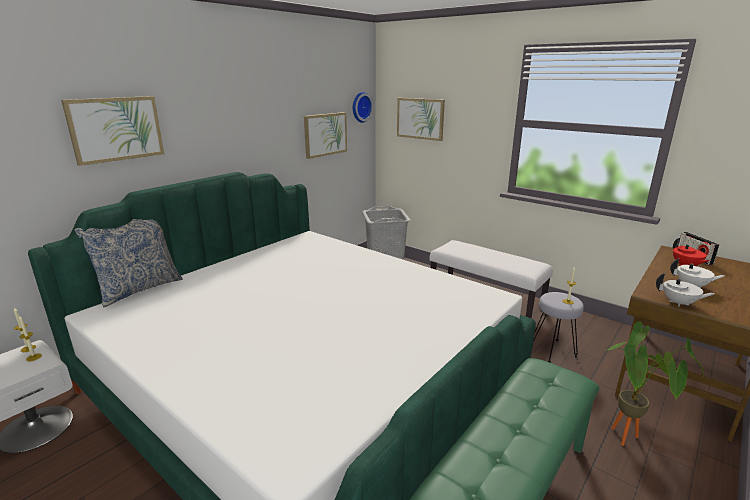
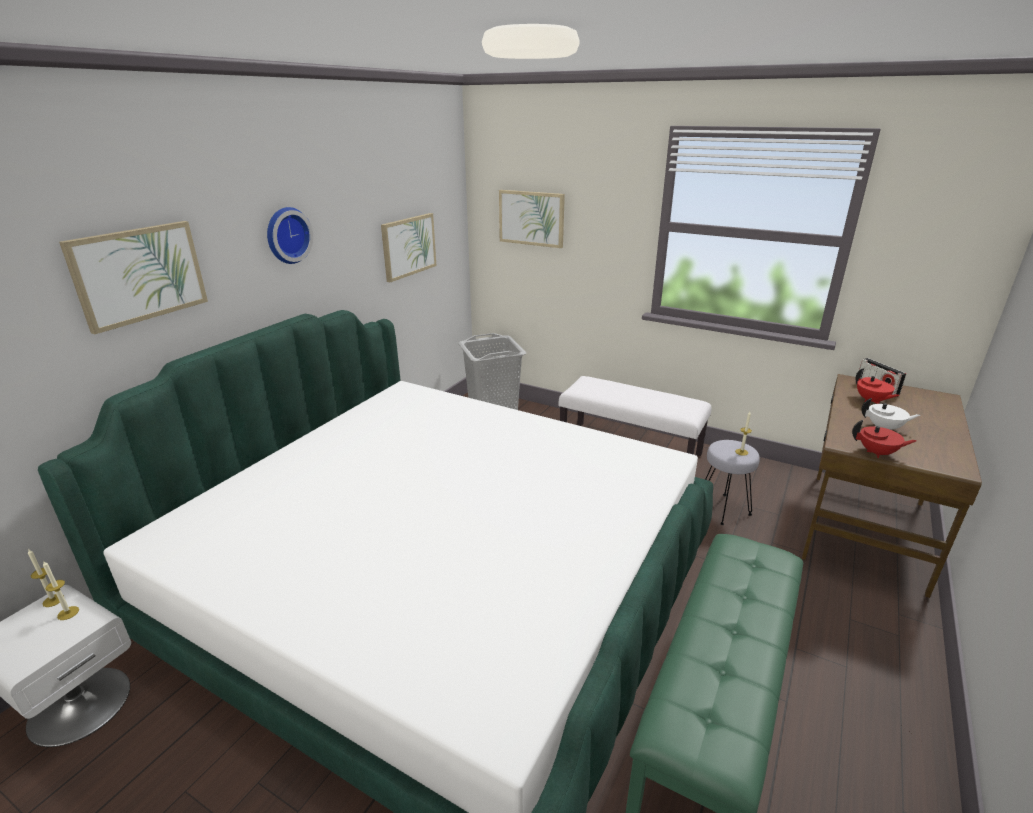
camera: 10 degrees left, 5 degrees up
(139, 289) = (197, 494): pillow -> none
(360, 107) = (449, 203): wall clock -> wall clock (286, 235)
(628, 441) = (827, 613): potted plant -> none
(679, 303) = (877, 453): white teapot -> red teapot

